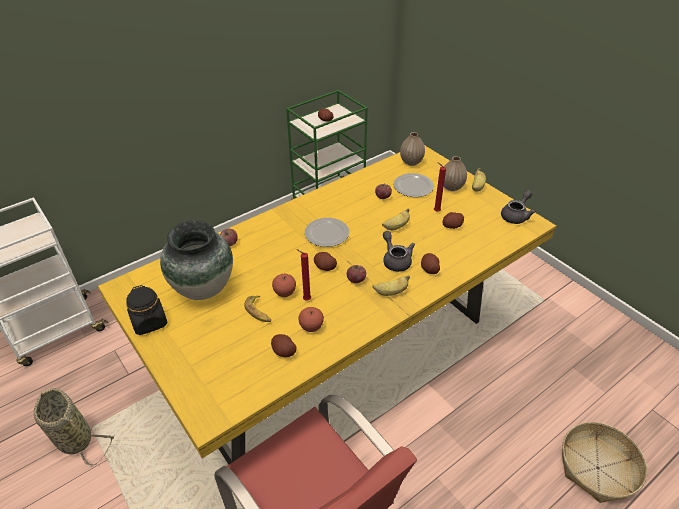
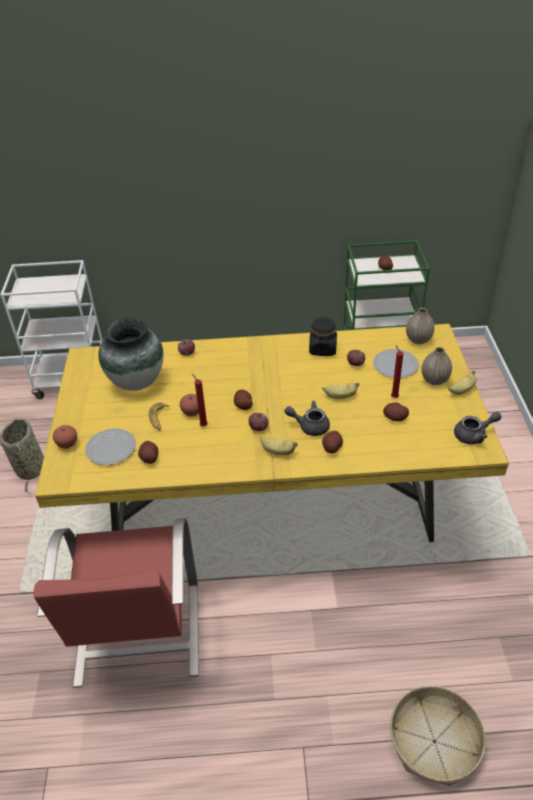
camera: 35 degrees right, 0 degrees up
(149, 322) = (79, 391): black jar -> black jar (323, 349)
(311, 327) = (186, 449): apple -> apple (67, 444)
(326, 233) = (272, 377): plate -> plate (110, 448)
(395, 260) = (309, 426): grey teapot -> grey teapot turned 90 degrees counterclockwise

